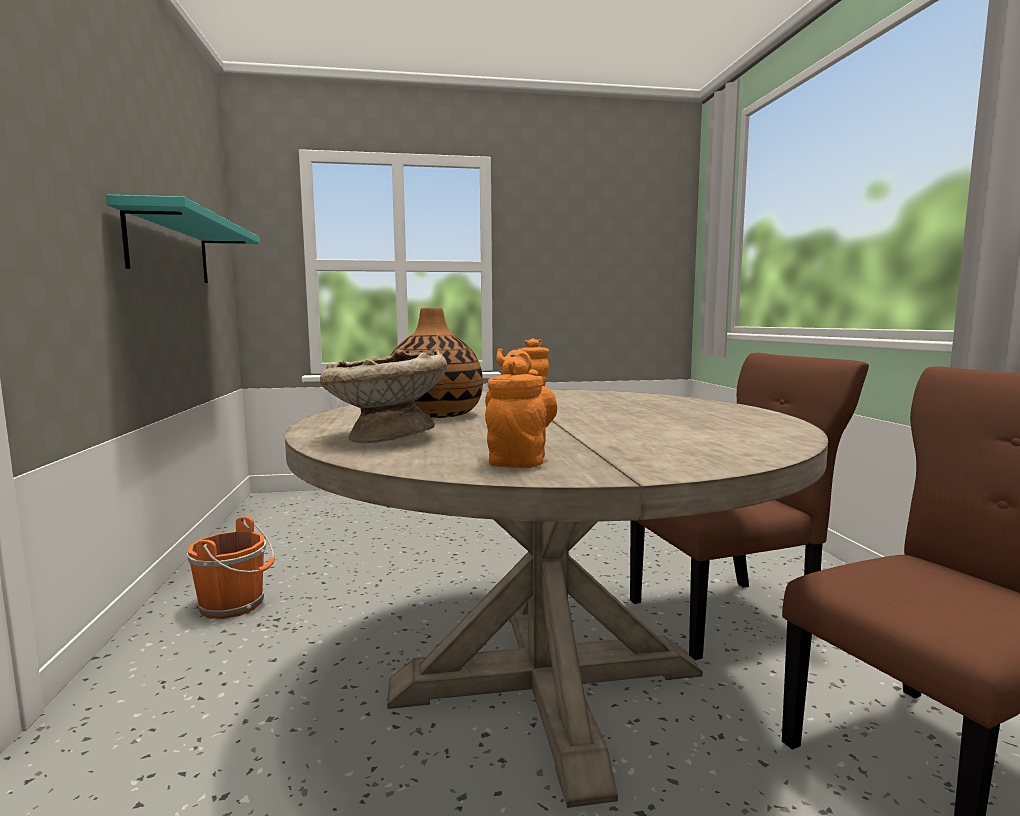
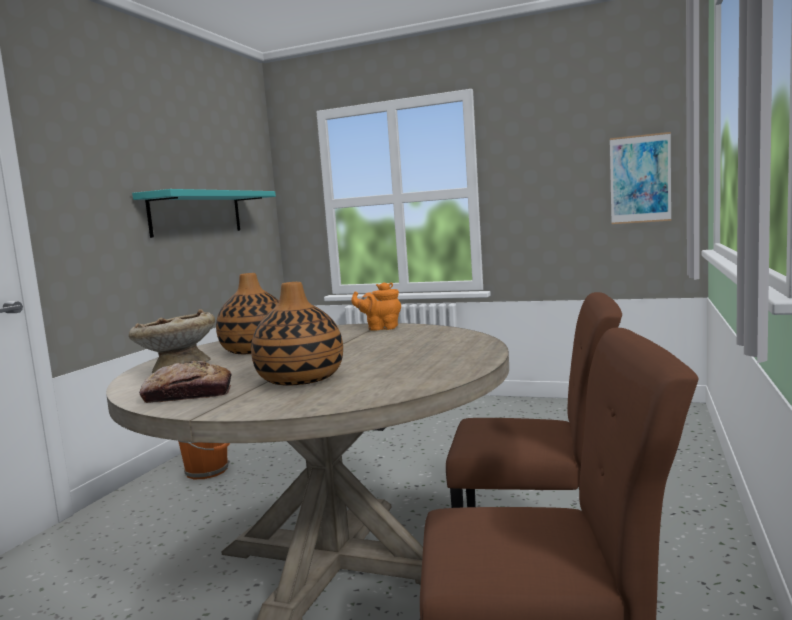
camera: 30 degrees right, 0 degrees up
(519, 460) = (188, 395): orange teapot -> bread
(618, 435) = (300, 379): none -> vase
(643, 269) = (640, 179): none -> picture

